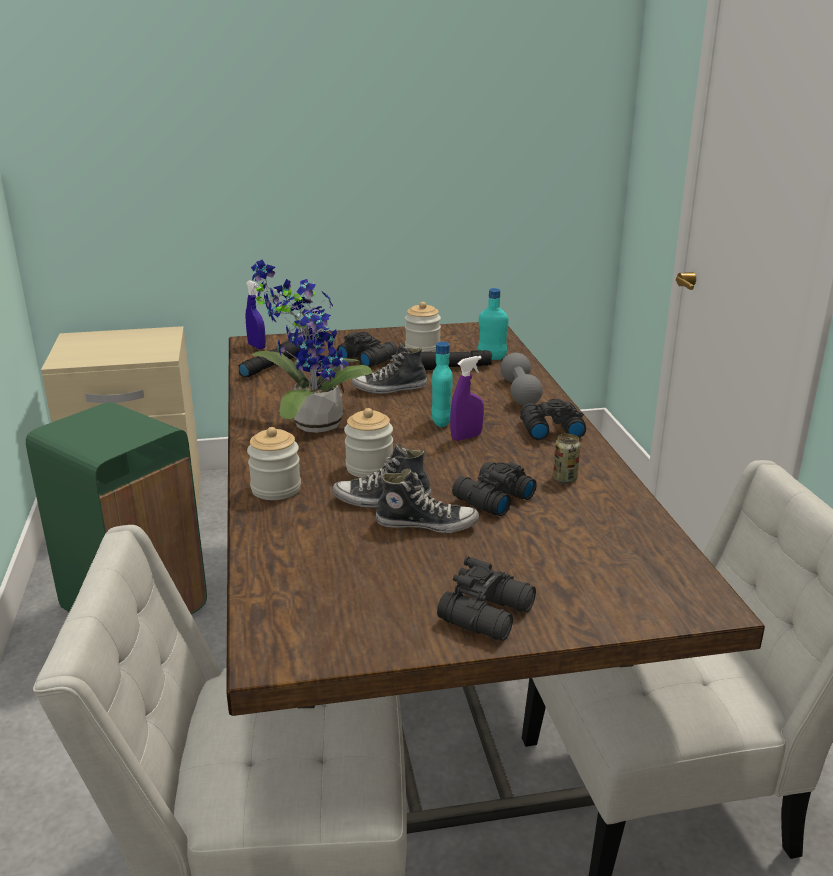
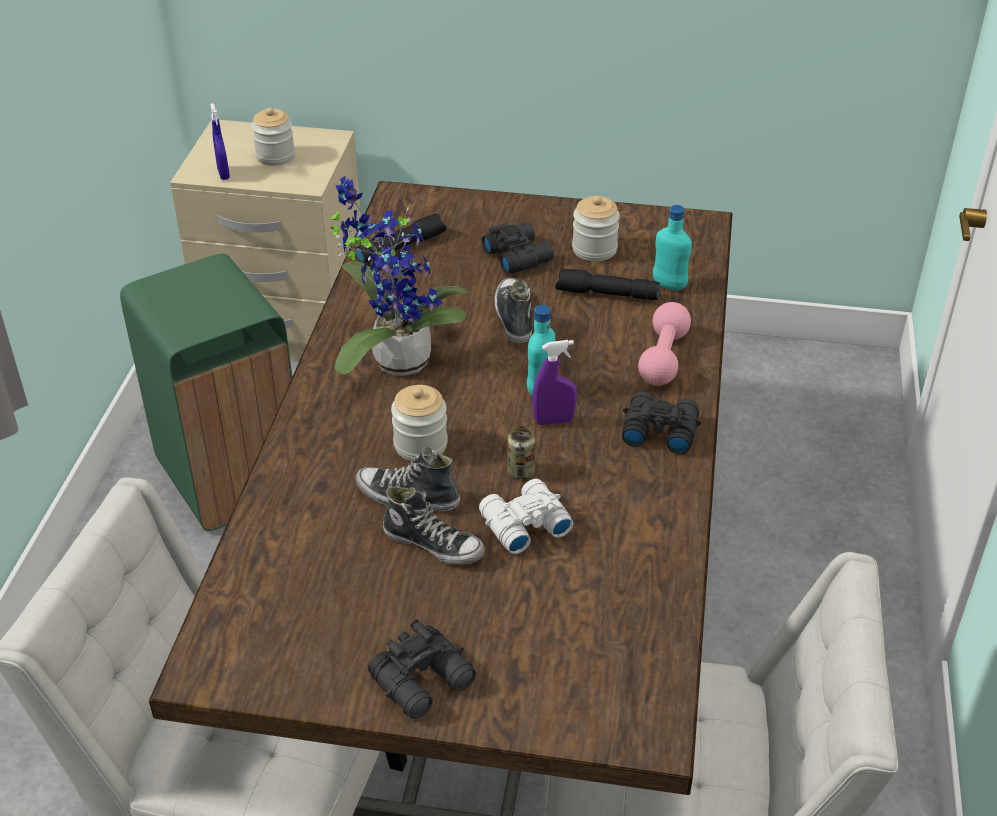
camera: 20 degrees right, 15 degrees up
(257, 346) = (401, 206): blue spray bottle -> blue spray bottle (223, 174)
(276, 489) = (309, 453): jar -> jar (275, 156)
(389, 389) = (513, 317): shoe -> shoe turned 75 degrees clockwise
(491, 498) = (523, 524): black binoculars -> white binoculars
(520, 392) = (663, 358): grey dumbbell -> pink dumbbell
(565, 478) = (622, 515): can -> can (520, 471)

